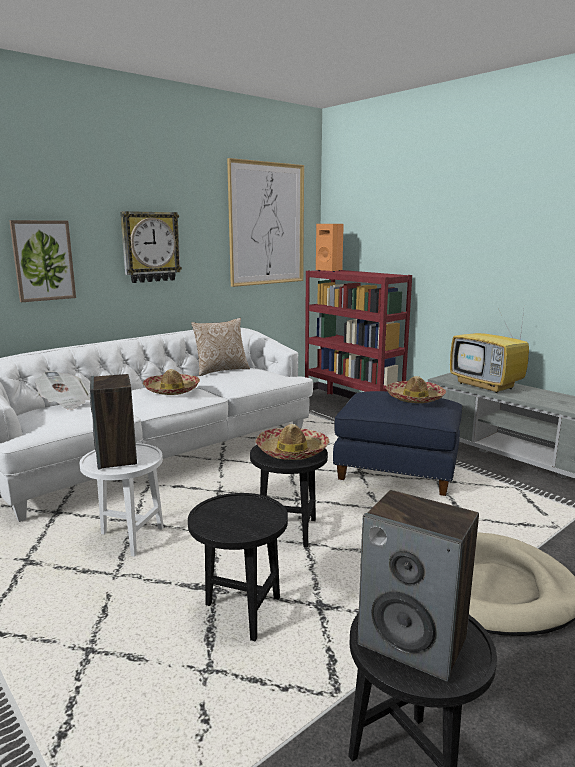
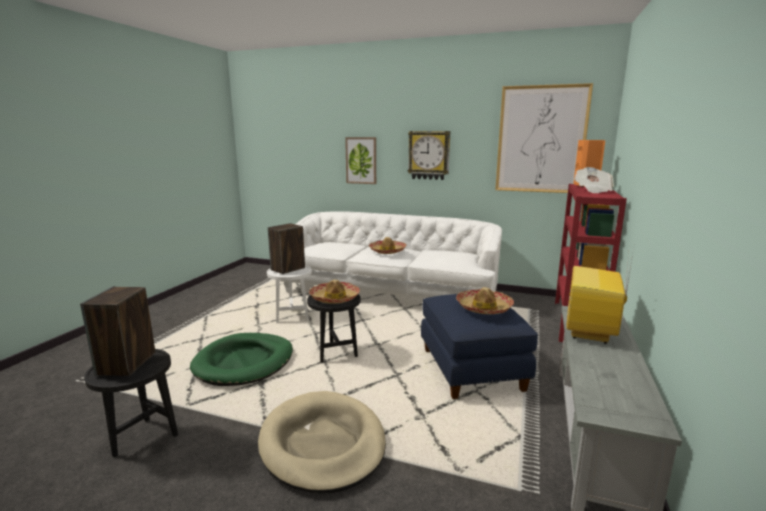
camera: 60 degrees right, 0 degrees up
(64, 403) = (337, 242): newspaper -> newspaper (593, 191)
(221, 370) = (447, 250): pillow -> none
(240, 613) = (244, 362): black side table -> green dog bed

